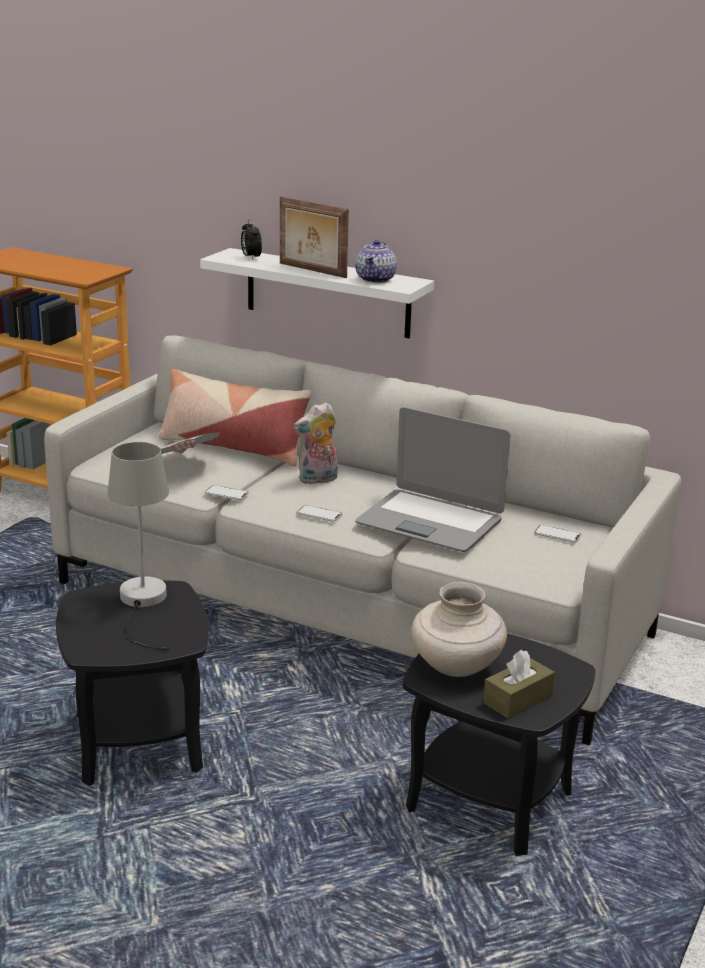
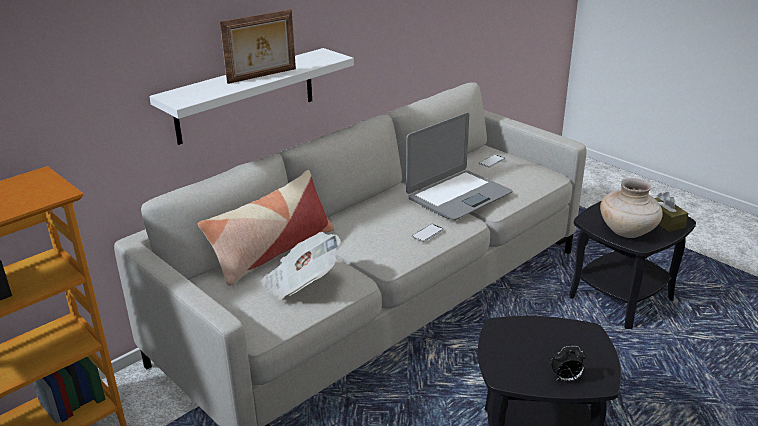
camera: 70 degrees left, 5 degrees up
(142, 603) = (521, 344): grey table lamp -> none
(226, 493) = (365, 268): phone -> none
(251, 257) = (197, 91): alarm clock -> alarm clock (566, 379)
(318, 479) = (365, 224): plush toy -> none
(376, 279) = (308, 61): teapot -> none

